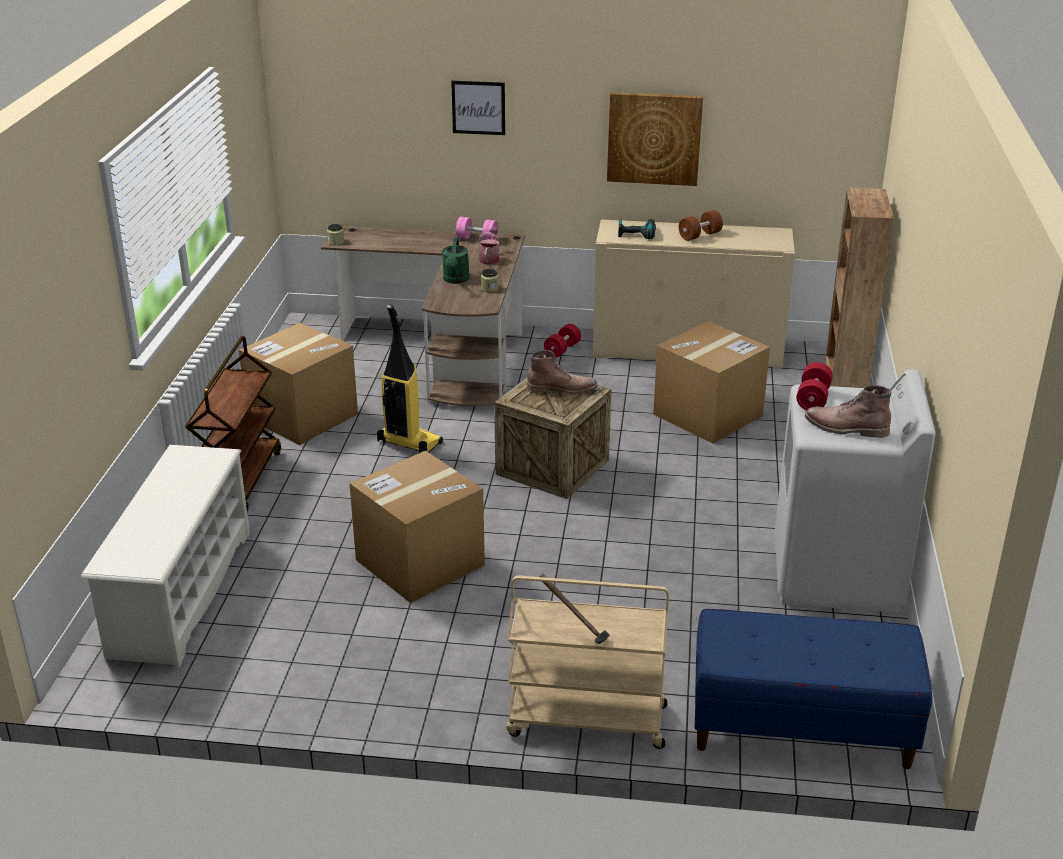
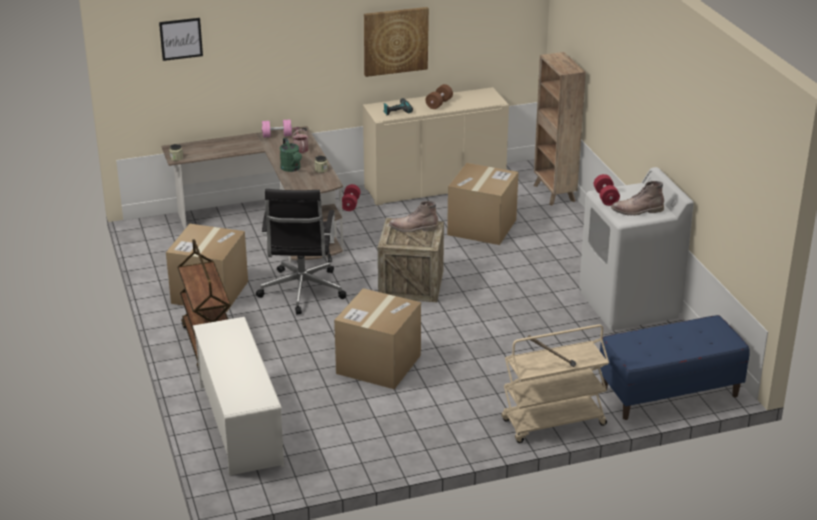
camera: 25 degrees left, 0 degrees up
(408, 443) = (301, 292): vacuum cleaner -> black office chair
(478, 107) = (269, 39): picture -> picture (181, 39)
(562, 389) = (413, 228): brown boot -> brown boot turned 150 degrees counterclockwise

